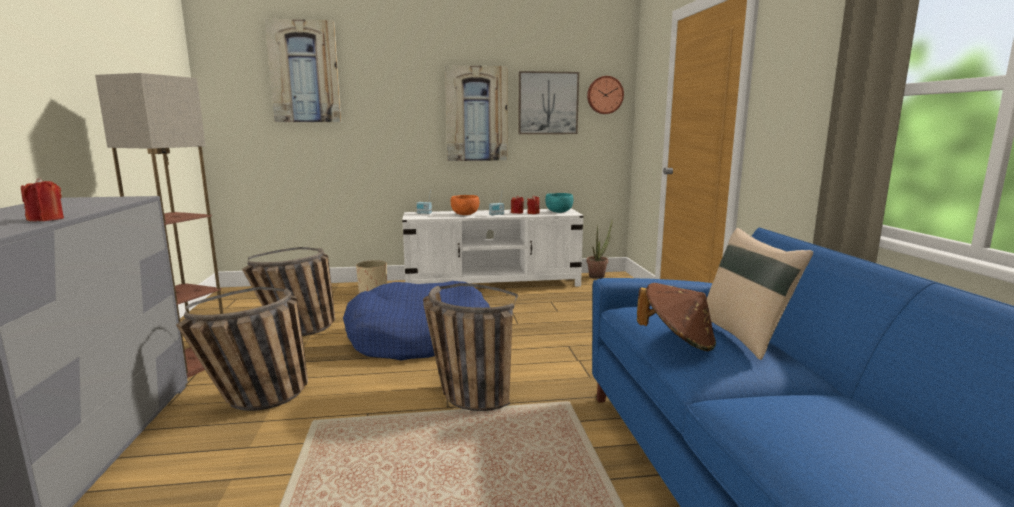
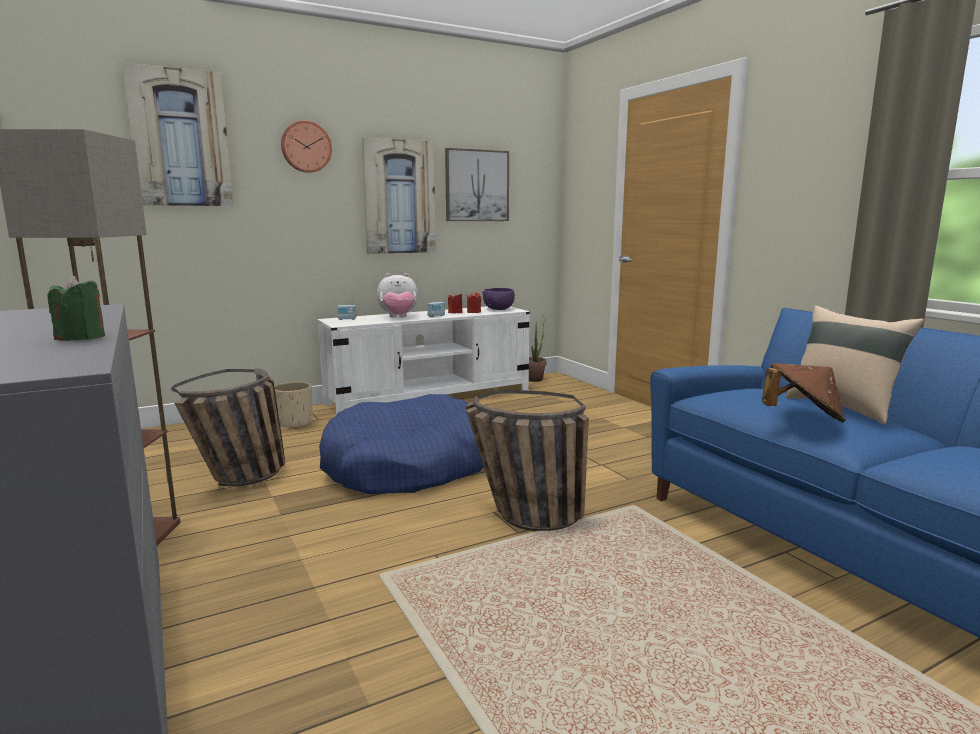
camera: 20 degrees left, 0 degrees up
(46, 219) = (81, 338): red candle -> green candle
(256, 403) = (281, 569): basket -> none
(465, 214) = (398, 317): orange bowl -> plush toy
(559, 211) = (498, 309): turquoise bowl -> purple bowl
(604, 95) = (533, 178): wall clock -> wall clock (306, 147)

